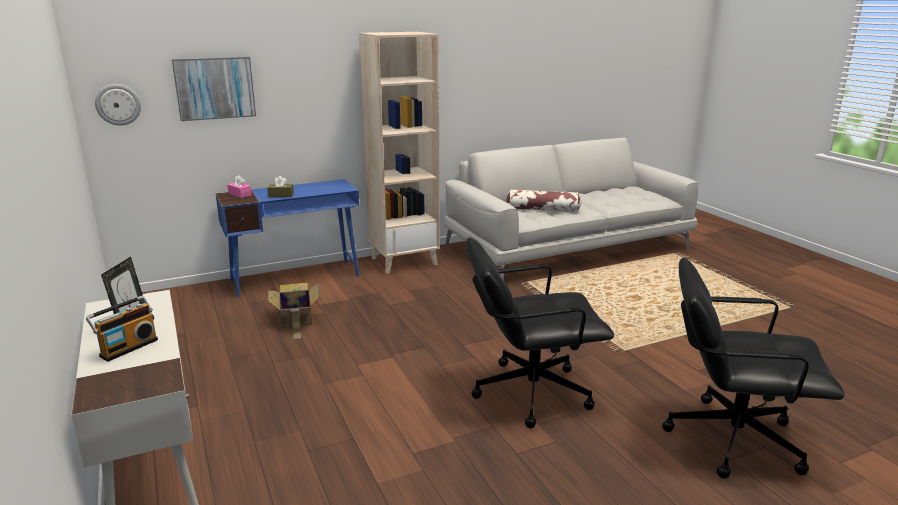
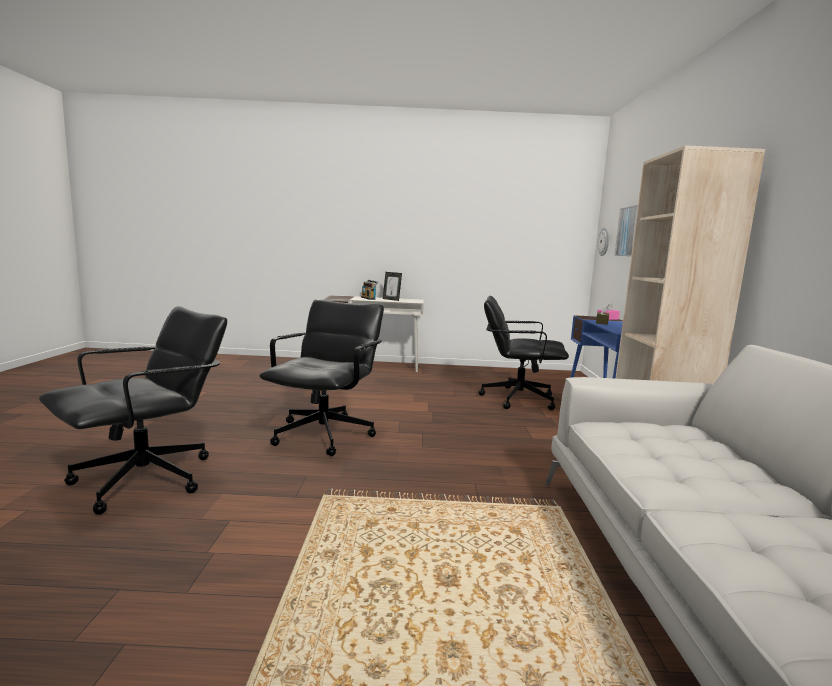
camera: 115 degrees right, 10 degrees down
(295, 318) = (517, 399): cardboard box -> black office chair
(542, 209) = (671, 451): pillow -> none

